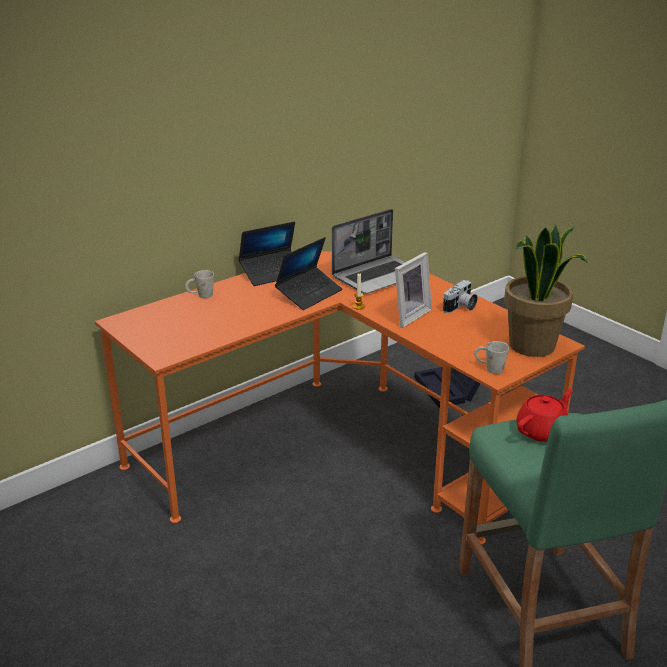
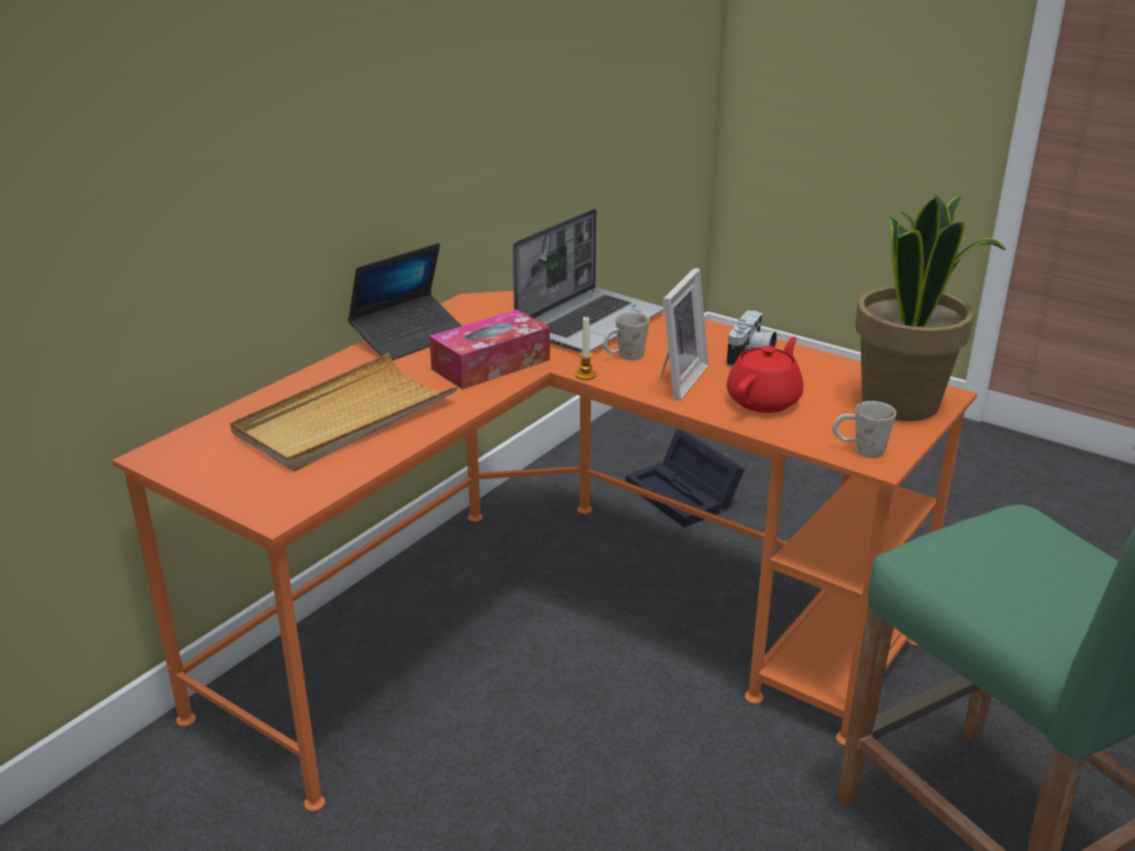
camera: 15 degrees left, 0 degrees up
(200, 296) = (299, 389): white mug -> white mug (624, 357)
(217, 314) = (345, 419): none -> beige tray
(309, 294) = (491, 364): laptop -> tissue box
(542, 431) = (994, 544): red teapot -> red teapot (764, 400)

